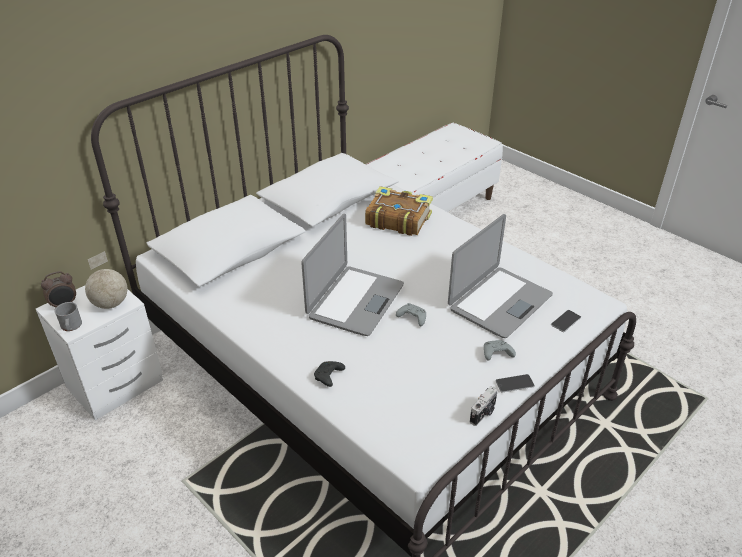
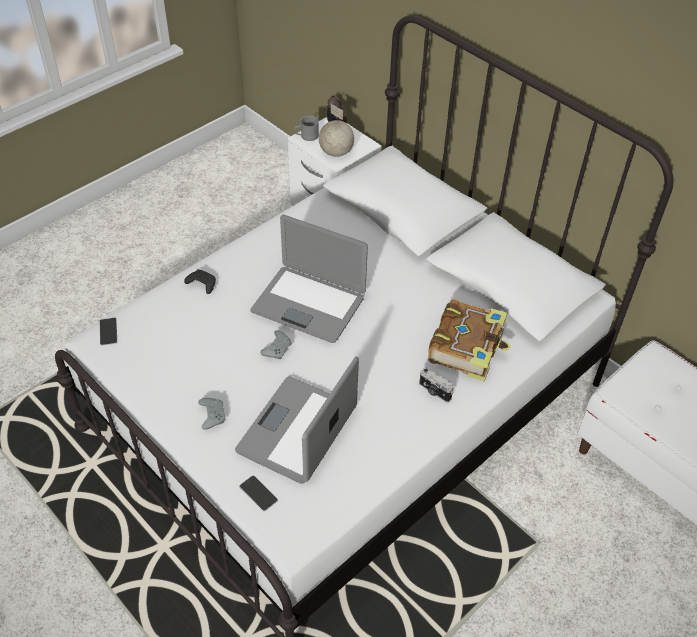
camera: 90 degrees right, 10 degrees up
(483, 413) = (133, 394): camera -> camera (434, 392)
(499, 302) = (298, 431): laptop -> laptop turned 75 degrees clockwise
(514, 383) = (165, 423): phone -> phone (108, 331)

